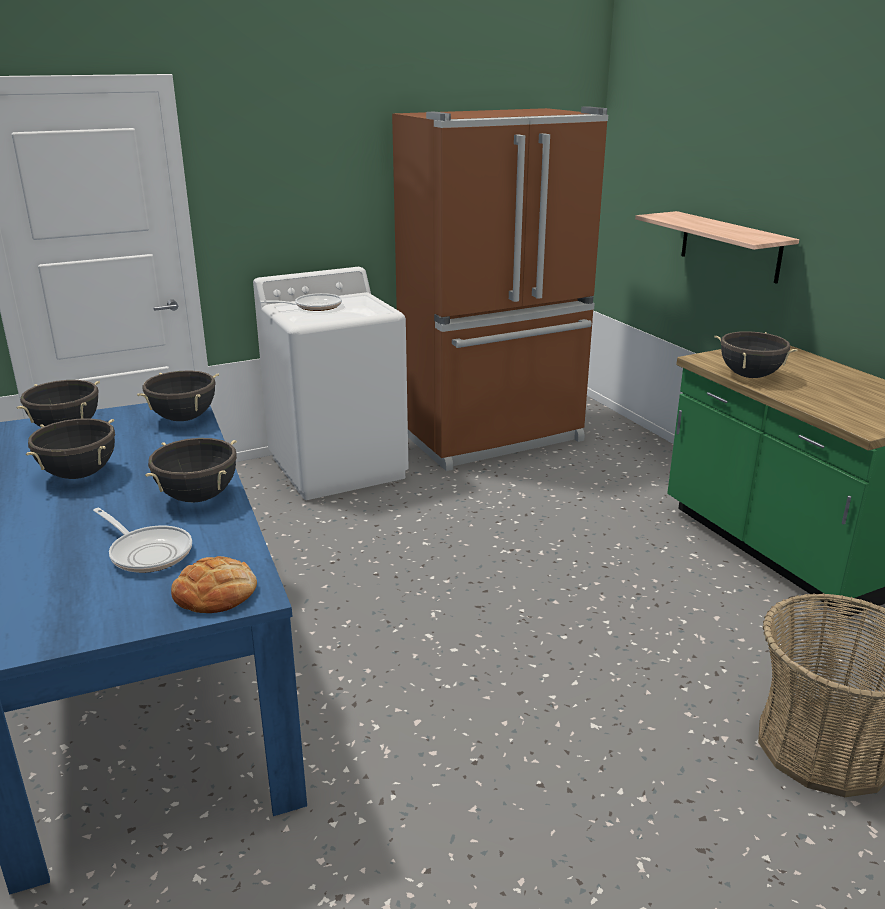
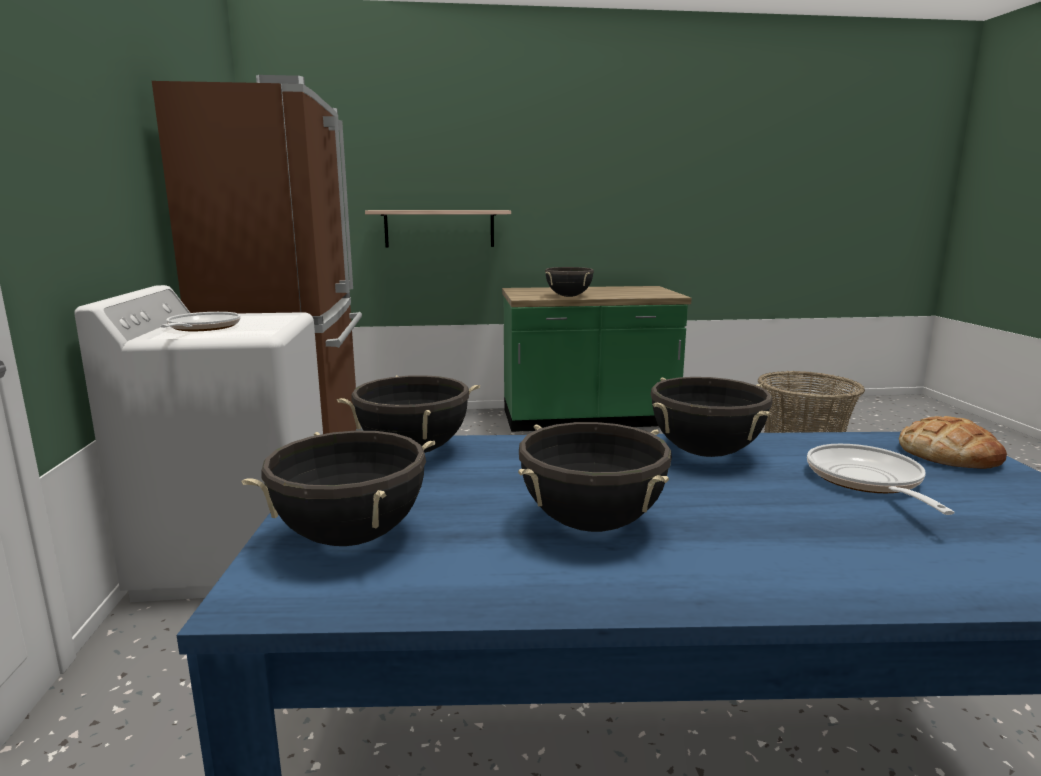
camera: 70 degrees left, 10 degrees down
(148, 552) = (867, 481): frying pan -> frying pan turned 60 degrees counterclockwise

